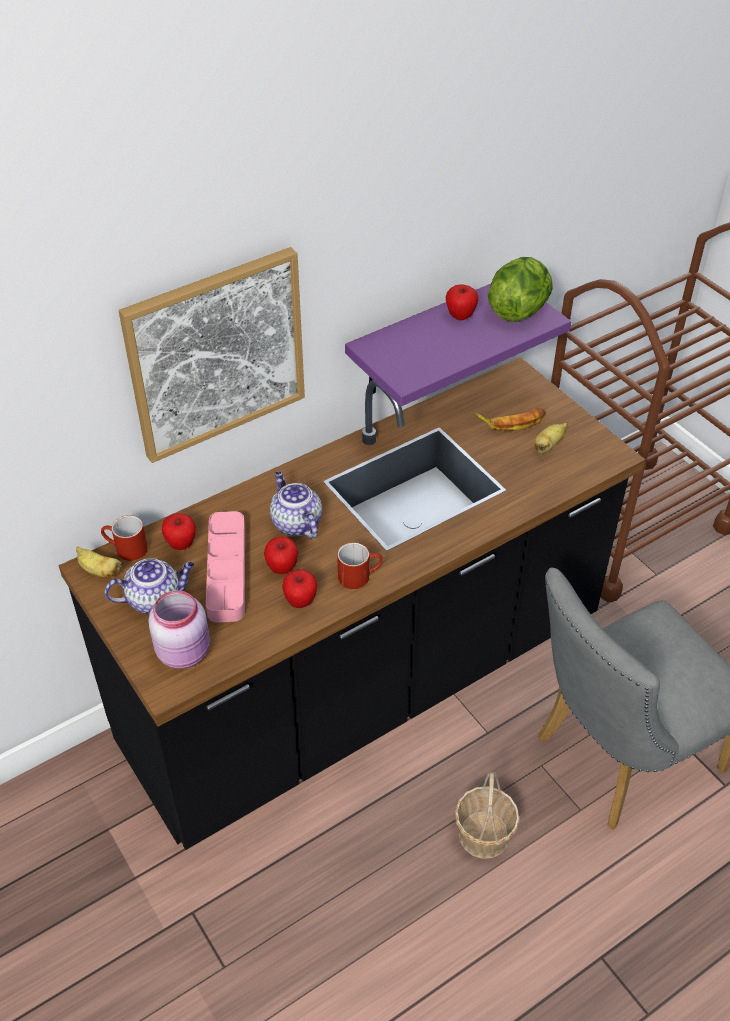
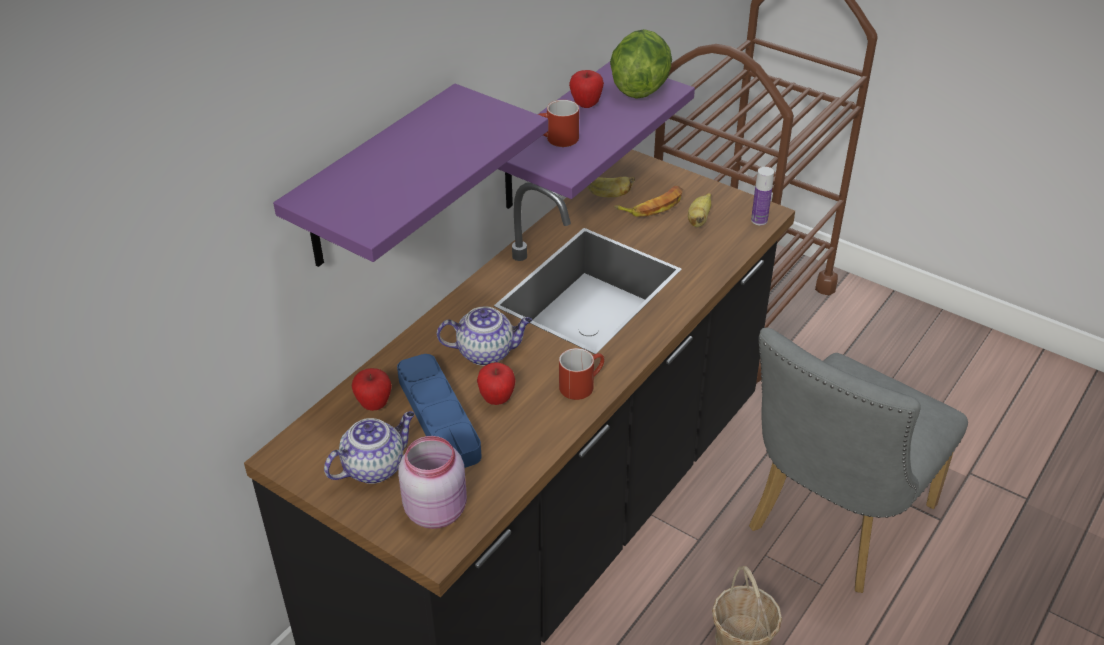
camera: 20 degrees left, 5 degrees down
(99, 571) = (295, 455): banana -> banana (607, 195)
(125, 549) = (314, 426): red mug -> red mug (556, 140)
(216, 354) = (375, 179): picture -> purple shelf
(227, 570) = (438, 417): pink tray -> blue tray
(295, 523) = (487, 352): teapot -> teapot turned 135 degrees clockwise
(300, 601) = (534, 425): apple -> none
(604, 460) = (759, 220): none -> bottle

